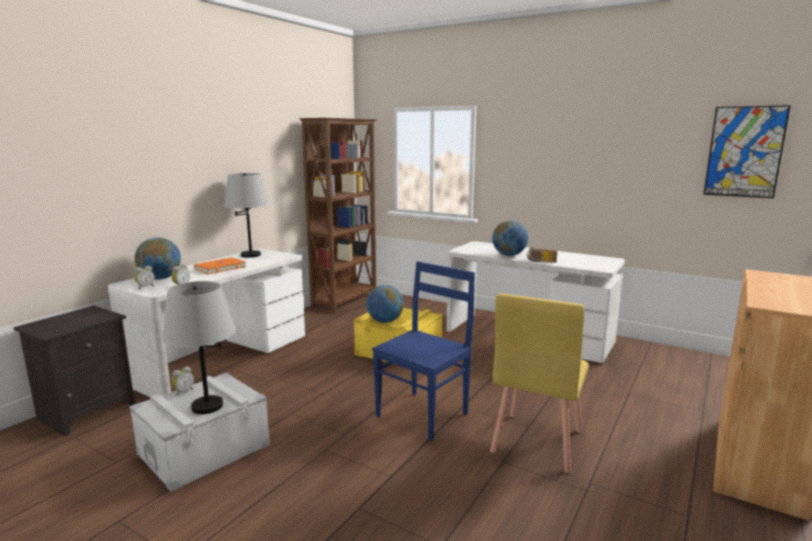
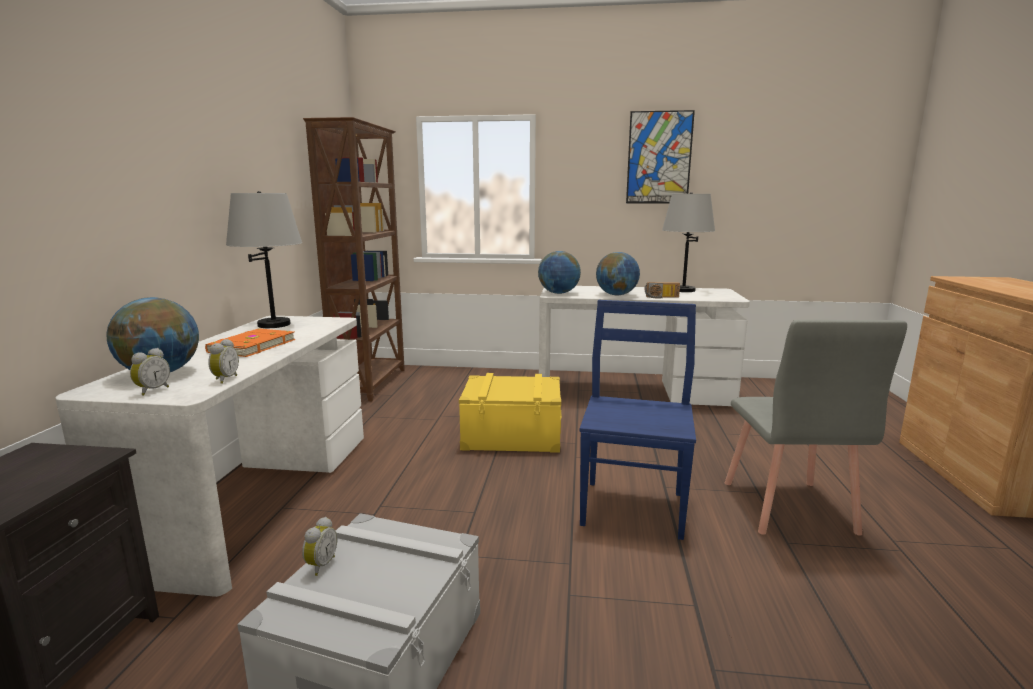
camera: 25 degrees left, 0 degrees up
(207, 406) = (398, 580): grey table lamp -> grey table lamp (683, 290)
(385, 321) = (503, 396): globe -> globe (558, 293)
(536, 441) = (787, 507): yellow chair -> grey chair
(744, 152) = (839, 166): picture -> picture (659, 158)

